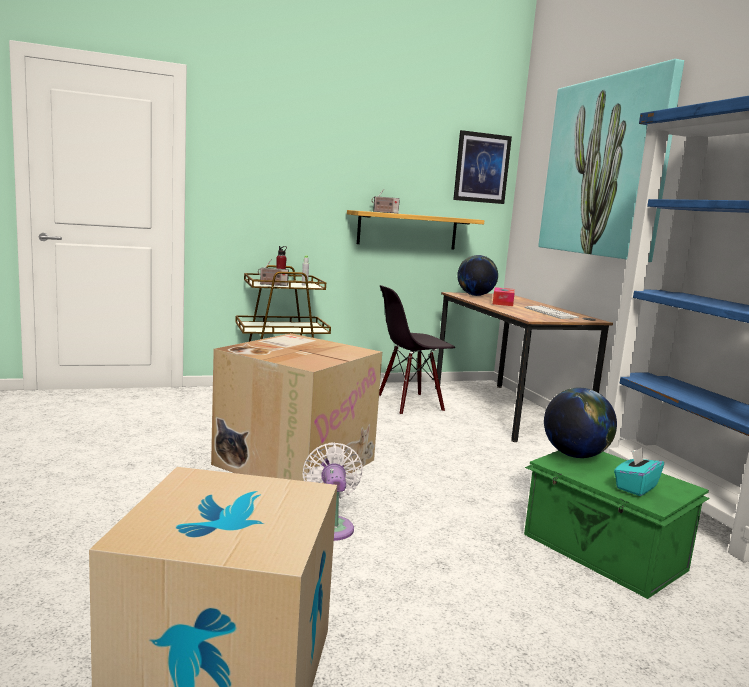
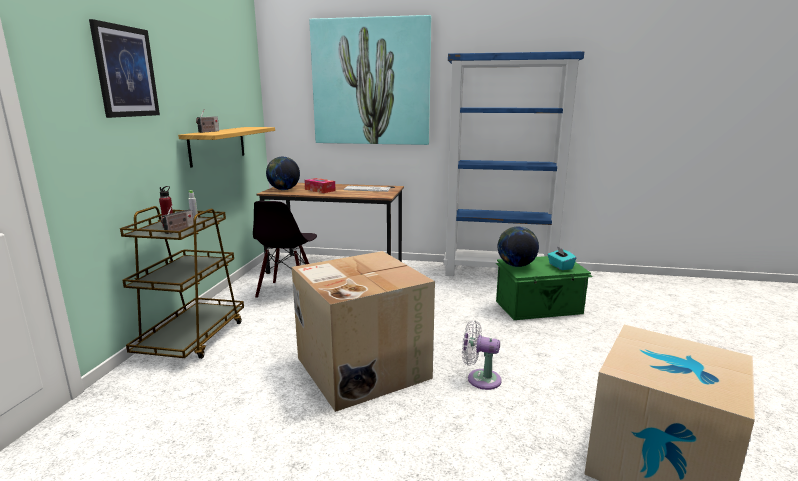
camera: 60 degrees left, 5 degrees up
(481, 168) = (246, 81): picture -> picture (126, 72)

